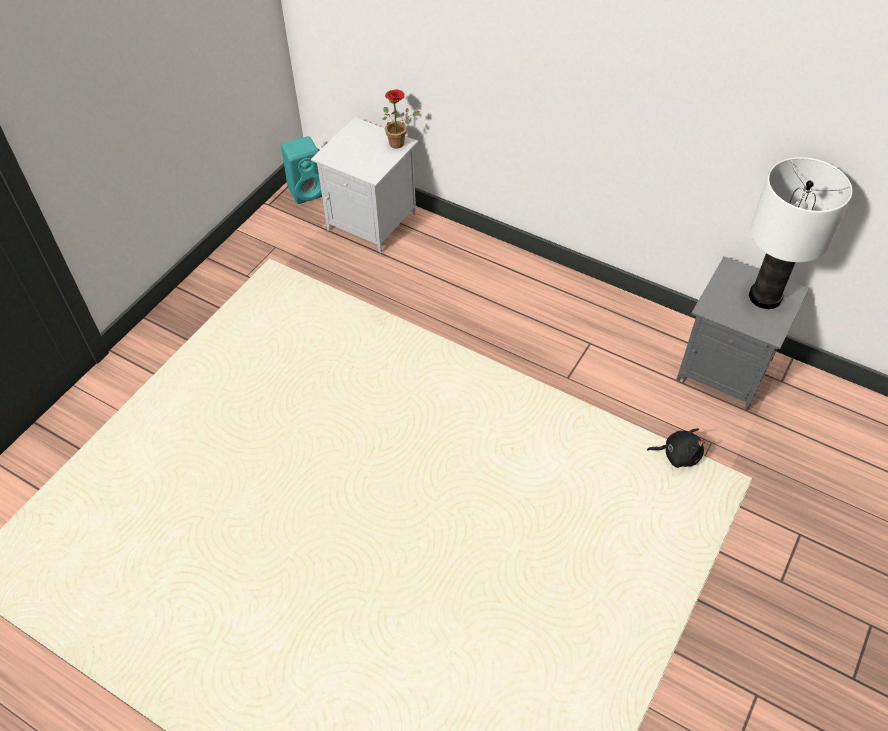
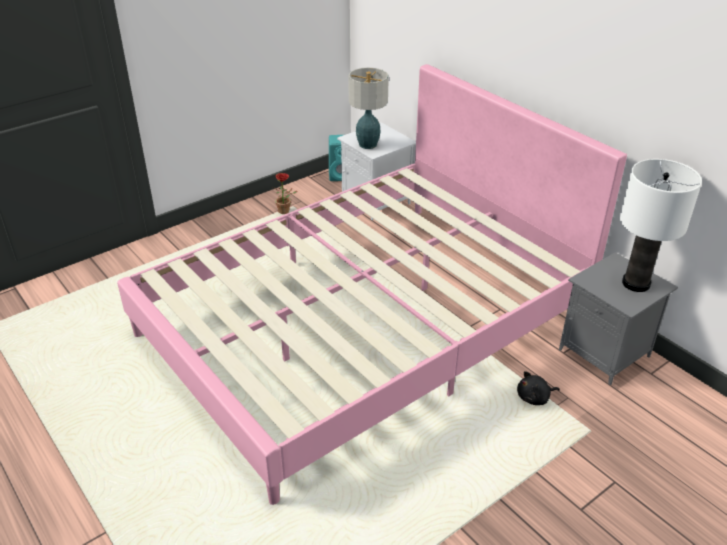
camera: 20 degrees right, 15 degrees down
(357, 161) = (367, 144): none -> table lamp
(400, 143) = (403, 141): potted plant -> potted plant (286, 212)
(446, 416) = (364, 325): none -> pink bed
(678, 455) = (534, 398): black plush toy -> black plush toy turned 135 degrees clockwise

